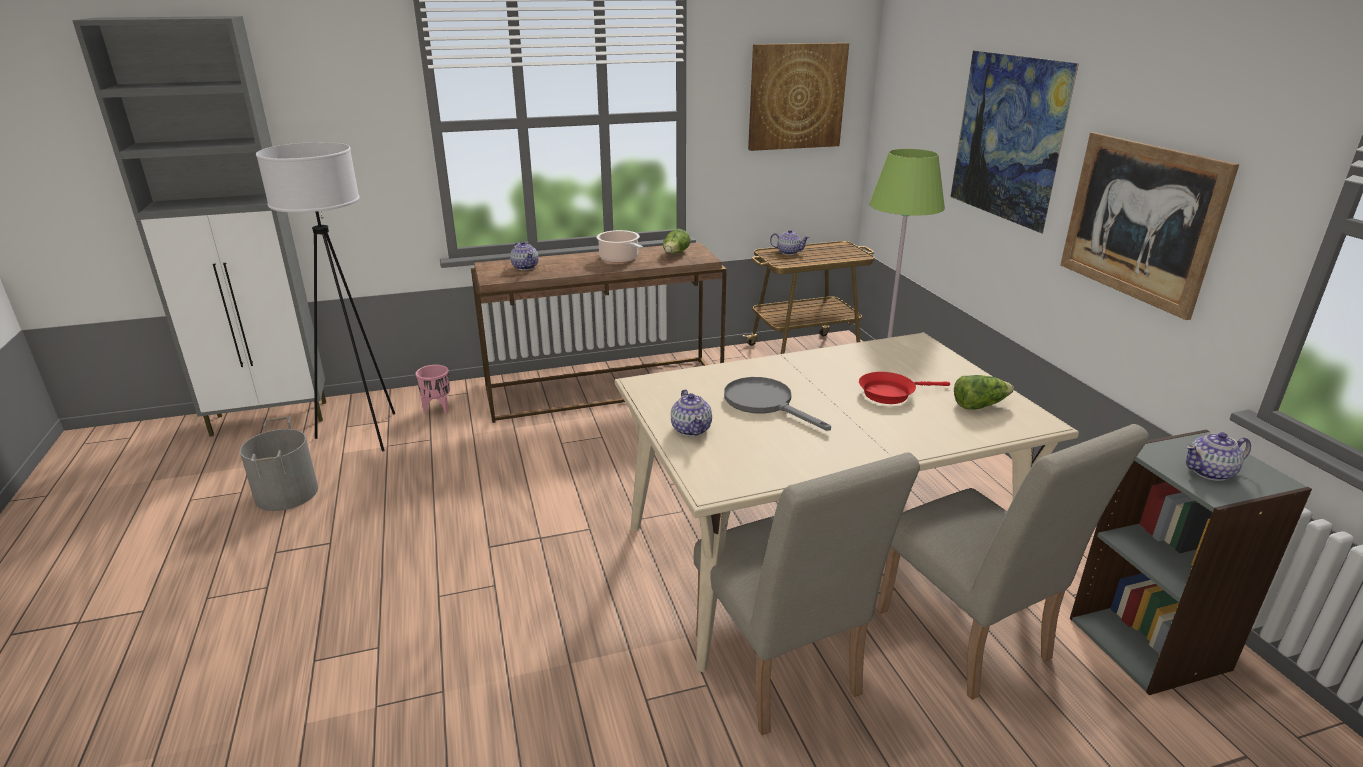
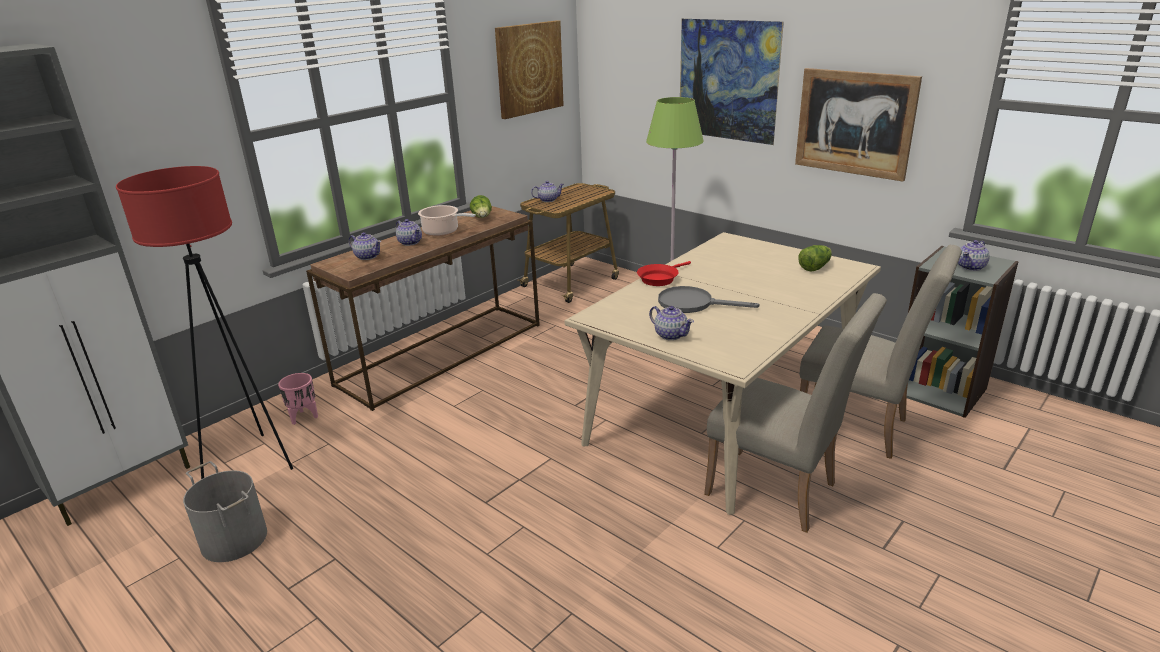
camera: 30 degrees left, 0 degrees up
(363, 433) = (251, 462): white floor lamp -> red floor lamp
(578, 262) = (410, 242): none -> teapot
(890, 393) = (758, 275): red frying pan -> red frying pan (660, 278)

